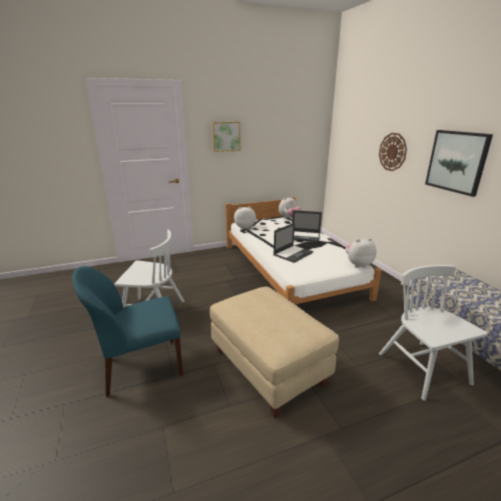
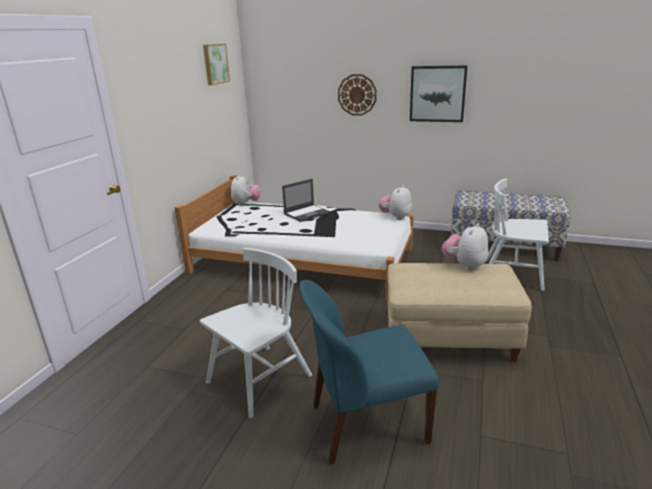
camera: 50 degrees left, 0 degrees up
(140, 366) = (365, 424): blue chair -> blue chair turned 60 degrees clockwise
(226, 136) = (157, 104): picture -> picture (215, 64)
(244, 227) = (223, 231): plush toy -> plush toy (464, 265)
(293, 253) = (333, 232): laptop -> none

